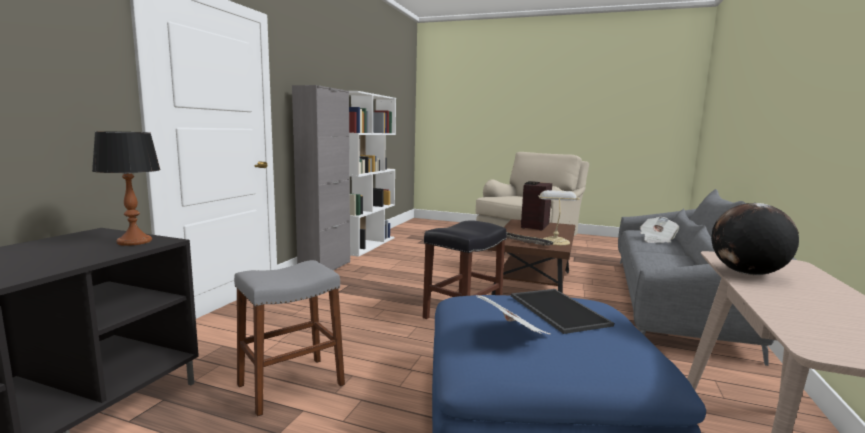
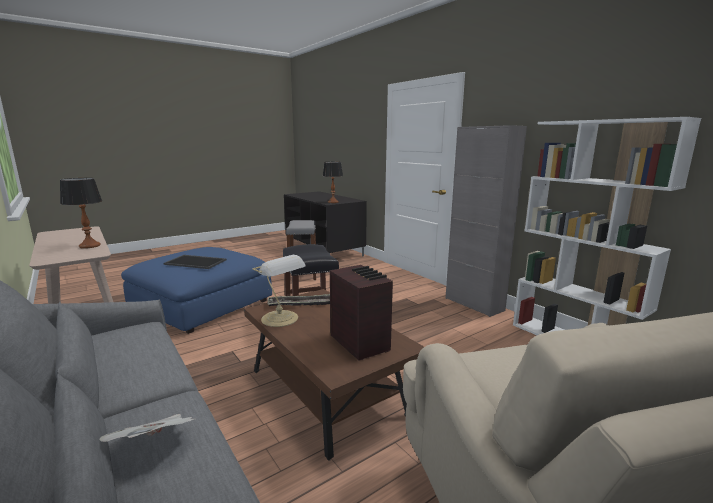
camera: 125 degrees right, 5 degrees up
(511, 334) = (203, 250): newspaper -> none
(746, 273) = (90, 246): globe -> table lamp

